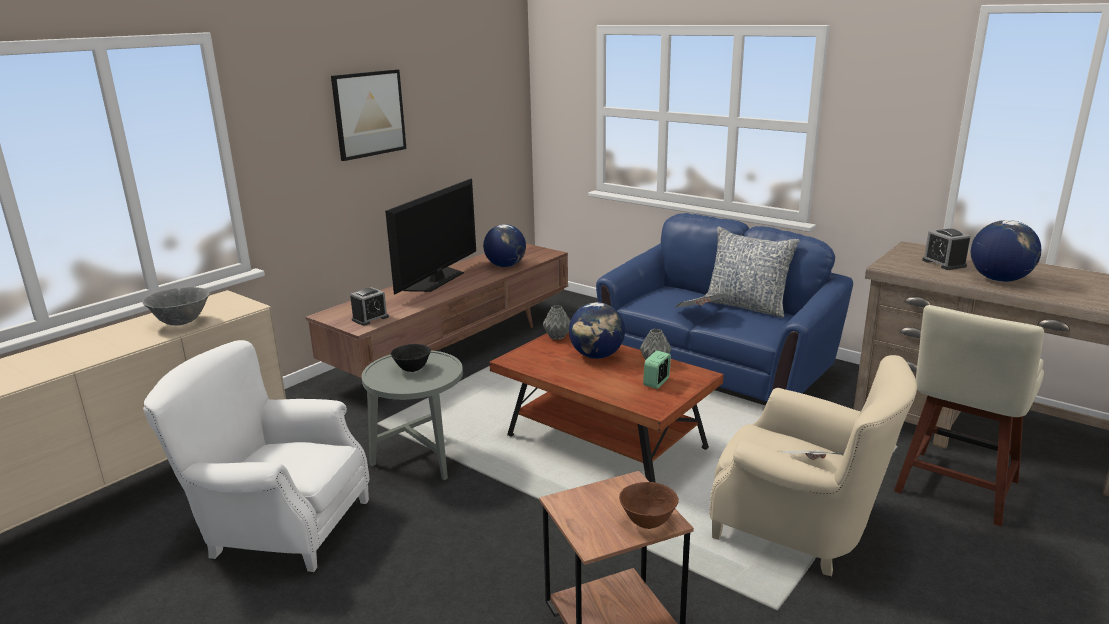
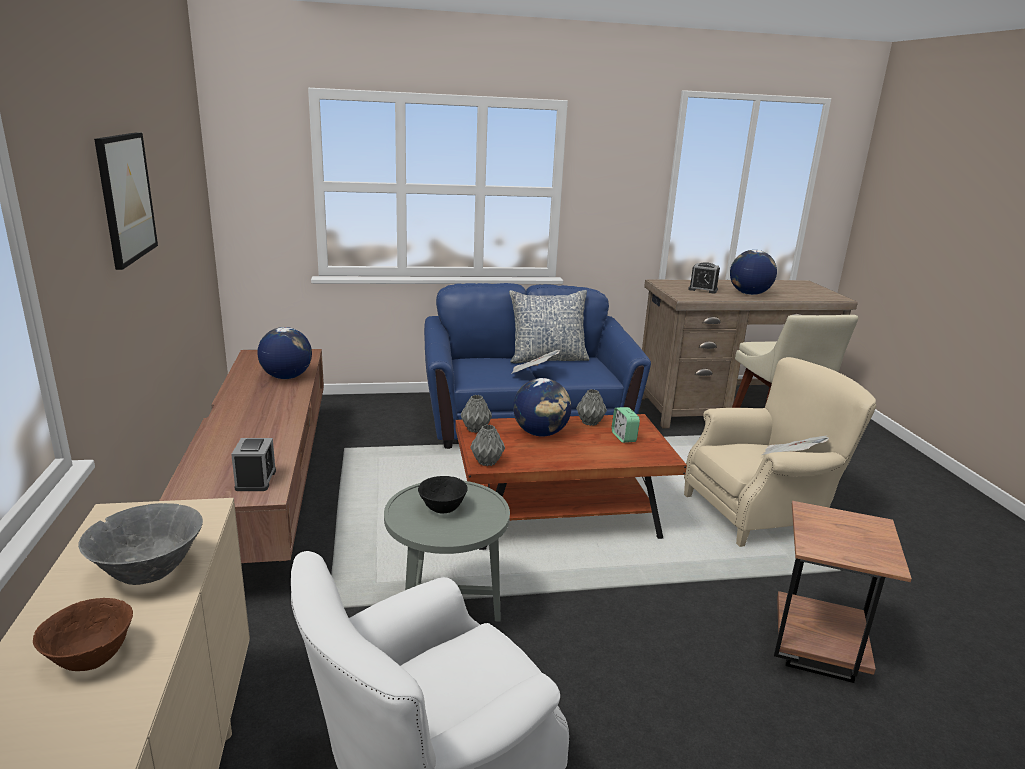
camera: 50 degrees left, 0 degrees up
(437, 280) = (240, 413): television -> none
(517, 359) = (487, 462): none -> grey vase
(647, 522) = (873, 530): brown bowl -> brown bowl (90, 659)

